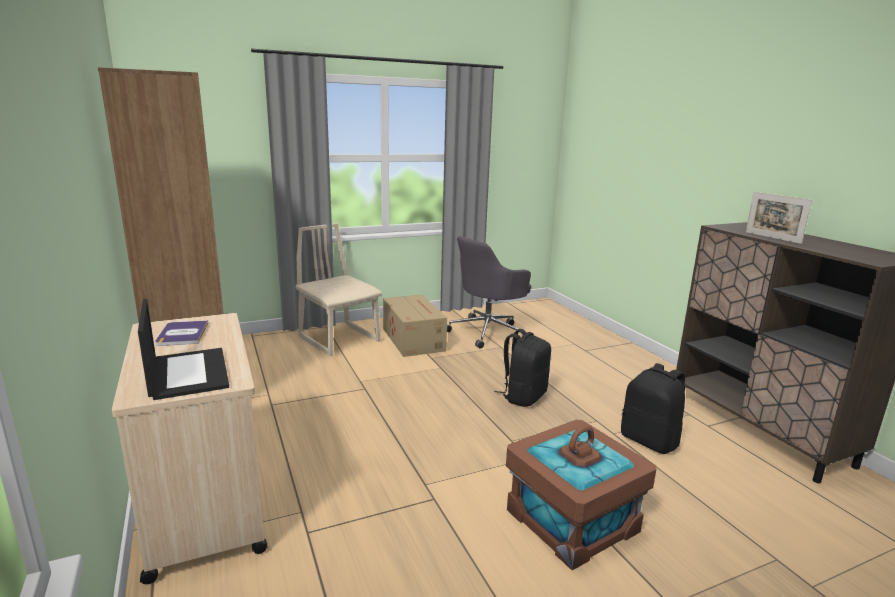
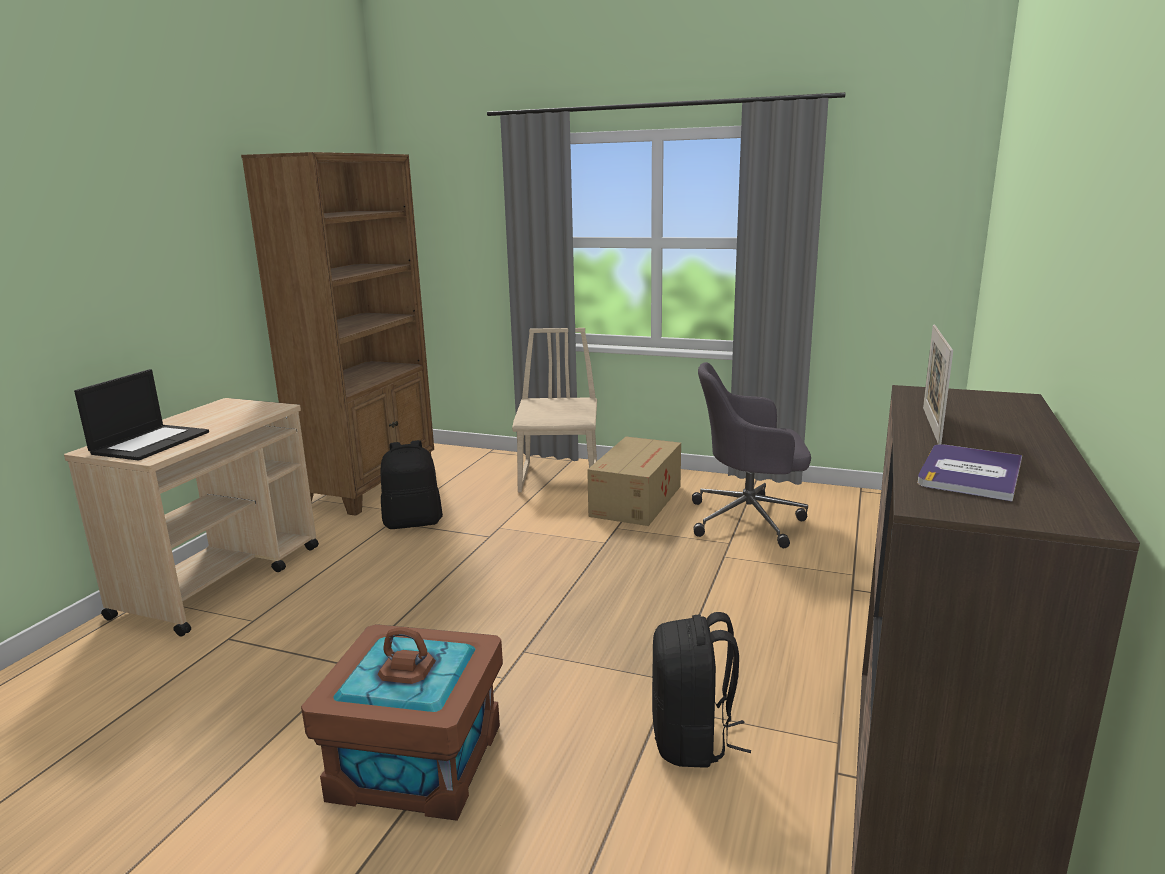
camera: 45 degrees right, 0 degrees up
(183, 334) = (225, 413): book -> book (970, 473)
(523, 396) = (636, 611): black backpack -> black backpack (413, 522)

